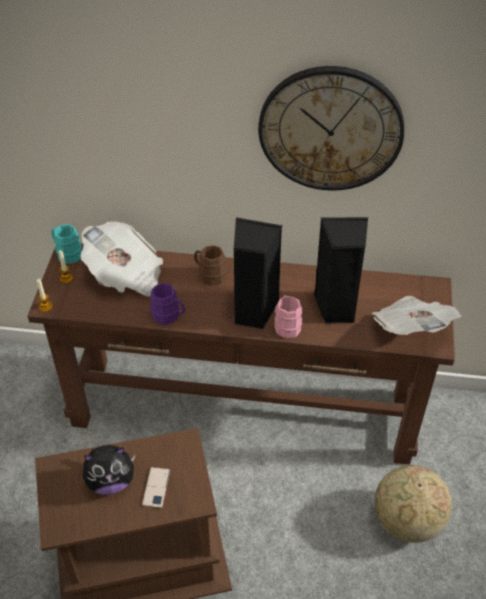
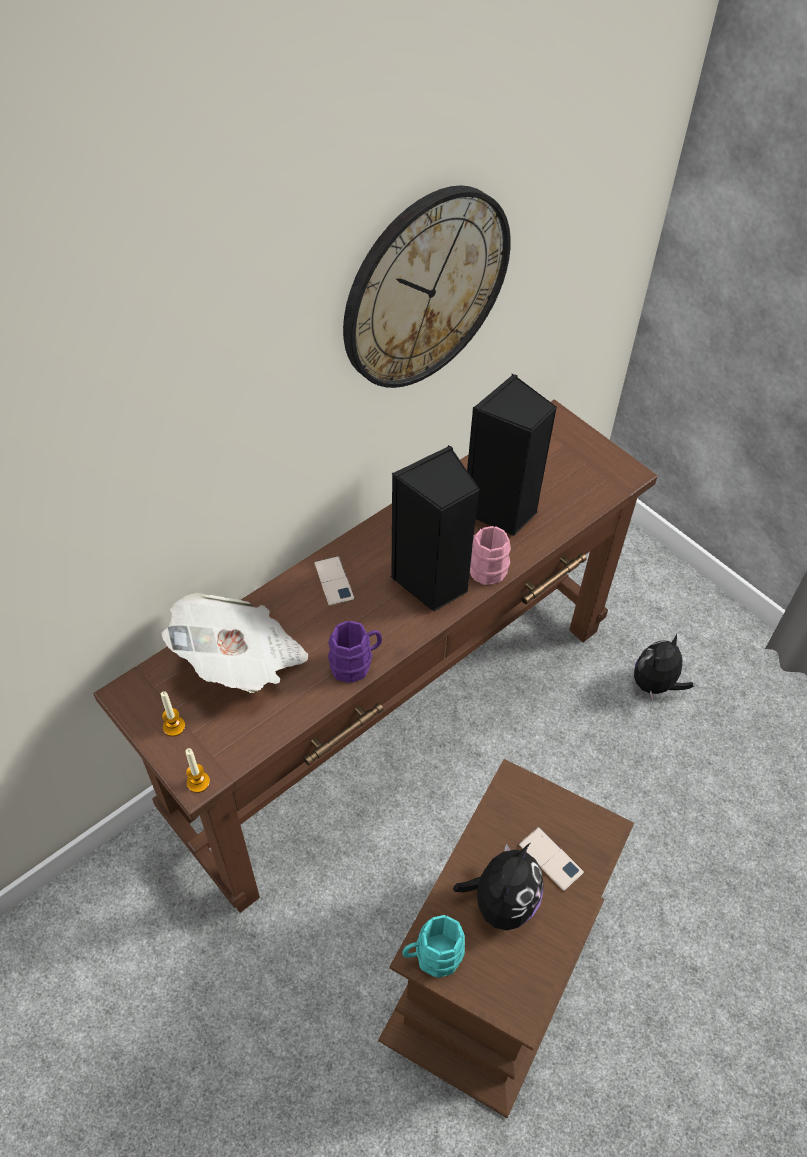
camera: 50 degrees left, 5 degrees up
(67, 253) = (130, 697): turquoise mug -> turquoise mug (432, 956)
(209, 275) = (334, 581): brown mug -> phone
(407, 521) = (655, 685): globe -> plush toy
(411, 329) = (590, 476): newspaper -> none

